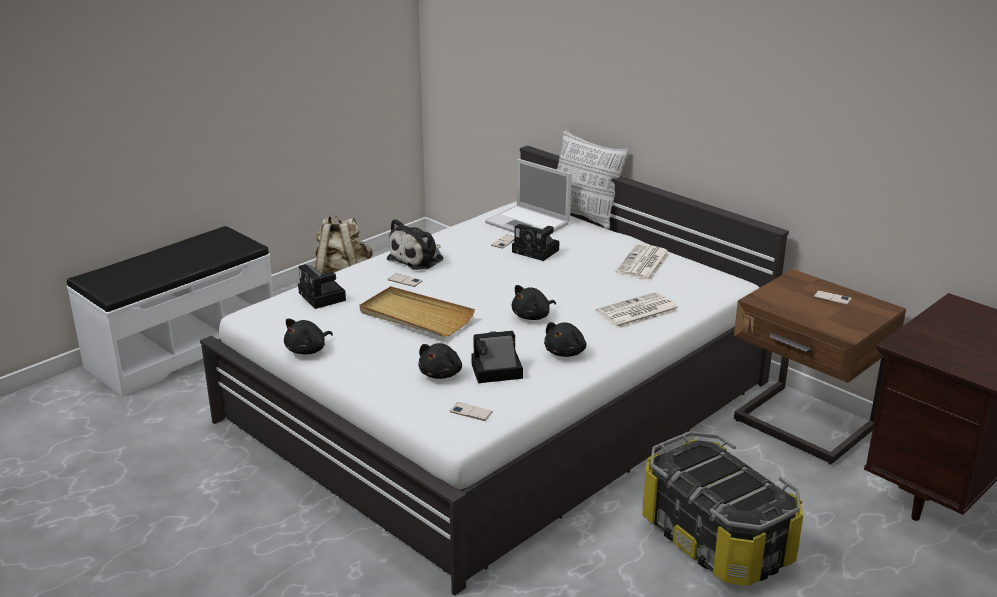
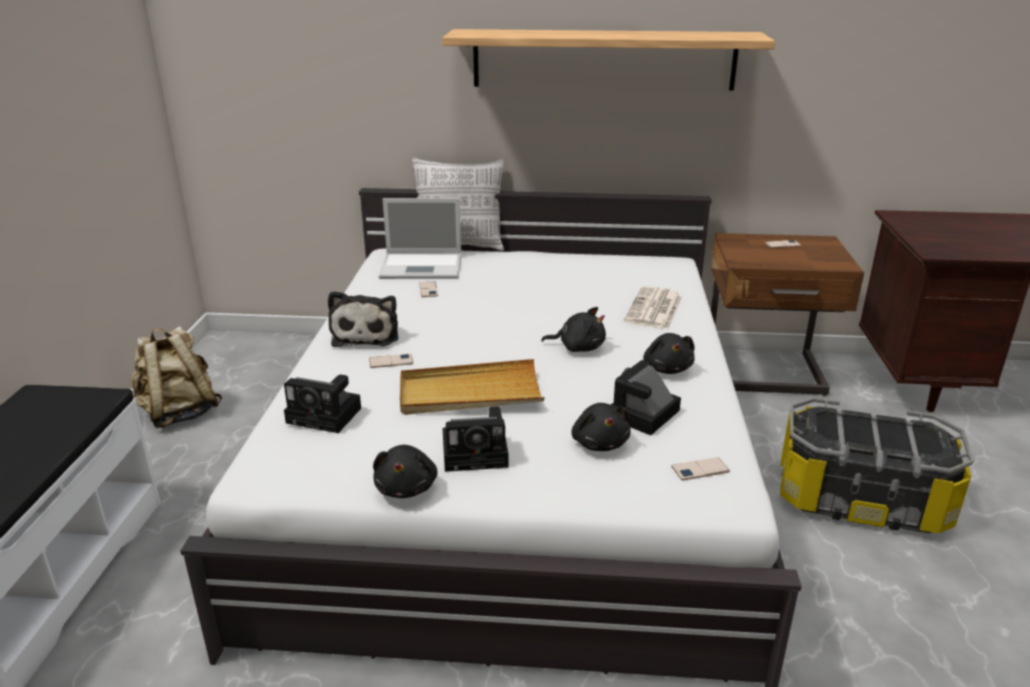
camera: 40 degrees left, 0 degrees up
(532, 316) = (578, 347): black plush toy -> black plush toy turned 90 degrees counterclockwise
(537, 251) = (475, 288): camera -> camera (478, 453)
(643, 264) = (584, 269): newspaper -> none
(710, 79) = (603, 59): none -> shelf

